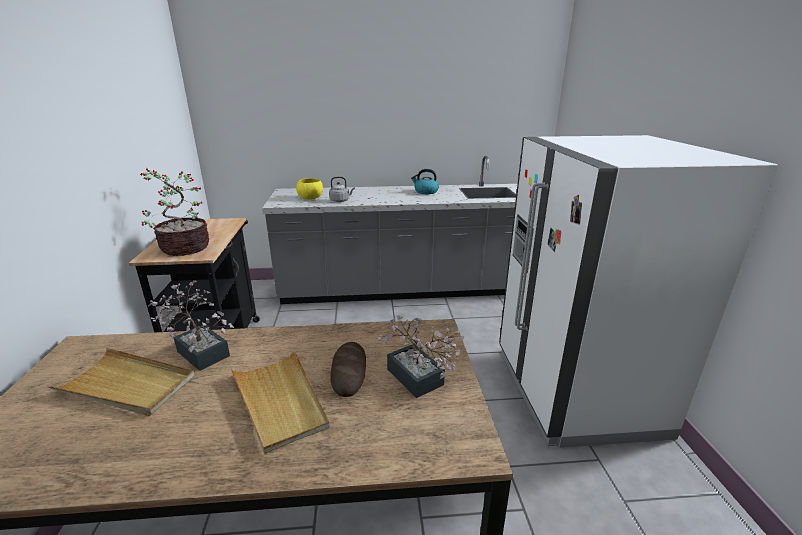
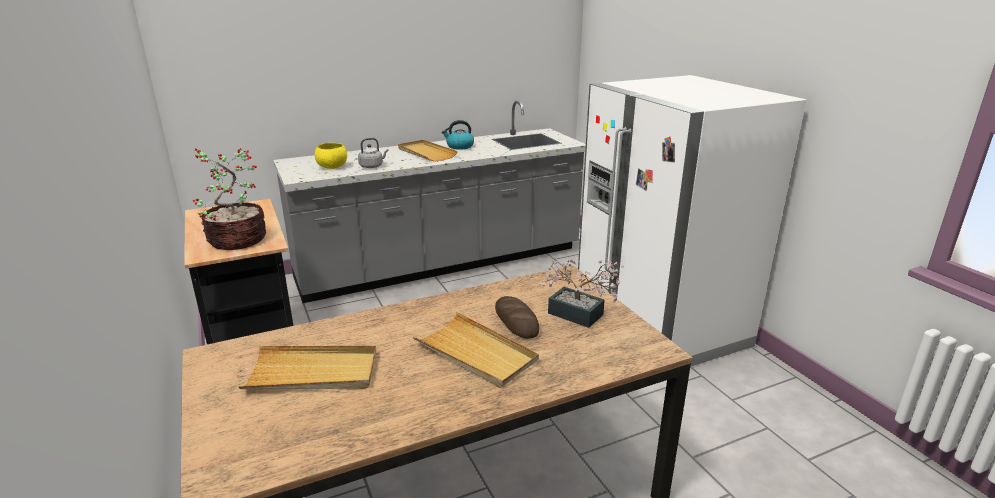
camera: 20 degrees left, 0 degrees up
(200, 351) = (356, 333): potted plant -> none
(393, 194) = (426, 153): none -> beige tray

